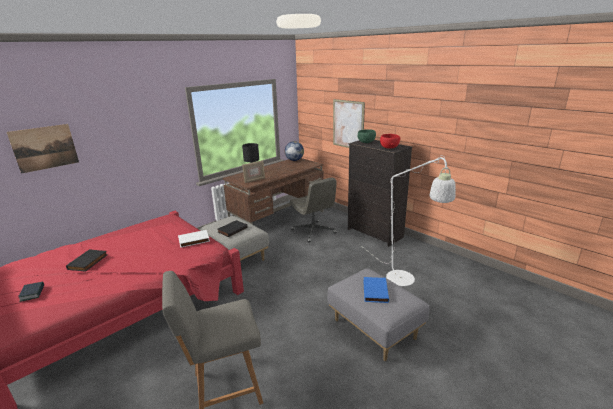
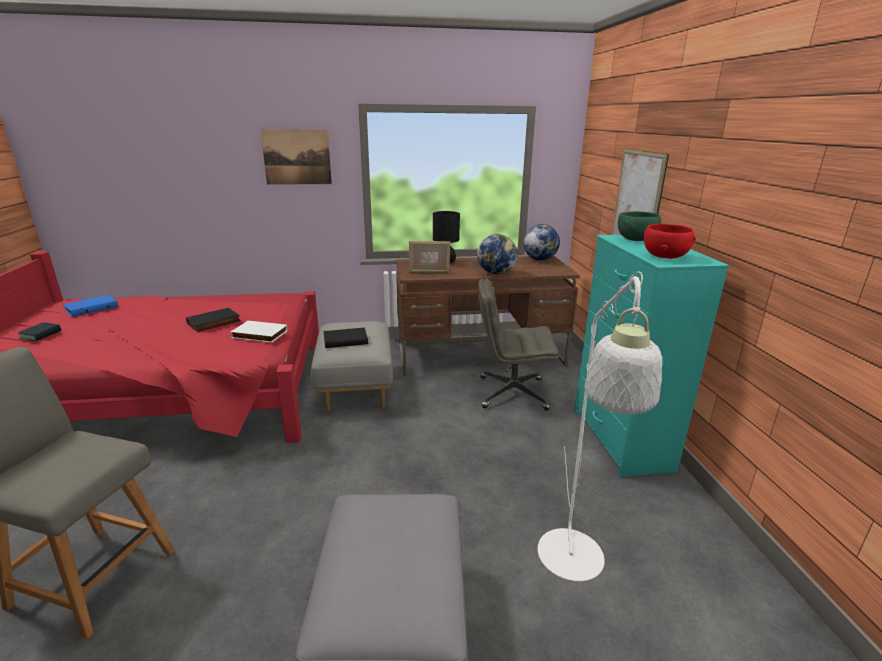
camera: 35 degrees right, 0 degrees up
(45, 148) = (152, 164): picture -> picture (297, 157)
(88, 262) = (132, 320): black book -> black book (214, 323)
(286, 172) = (496, 273): none -> globe
(314, 231) = (511, 393): grey office chair -> grey office chair turned 90 degrees clockwise
(374, 291) = (383, 550): blue book -> blue book (91, 308)
(375, 233) = (620, 440): black dresser -> turquoise dresser

